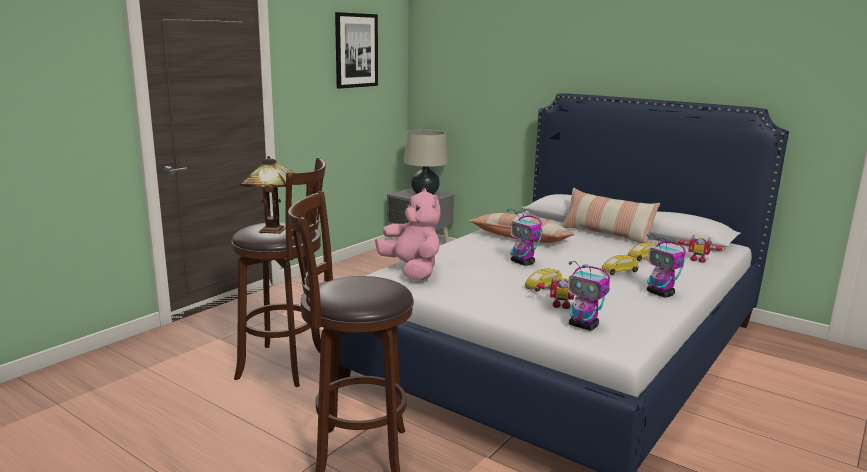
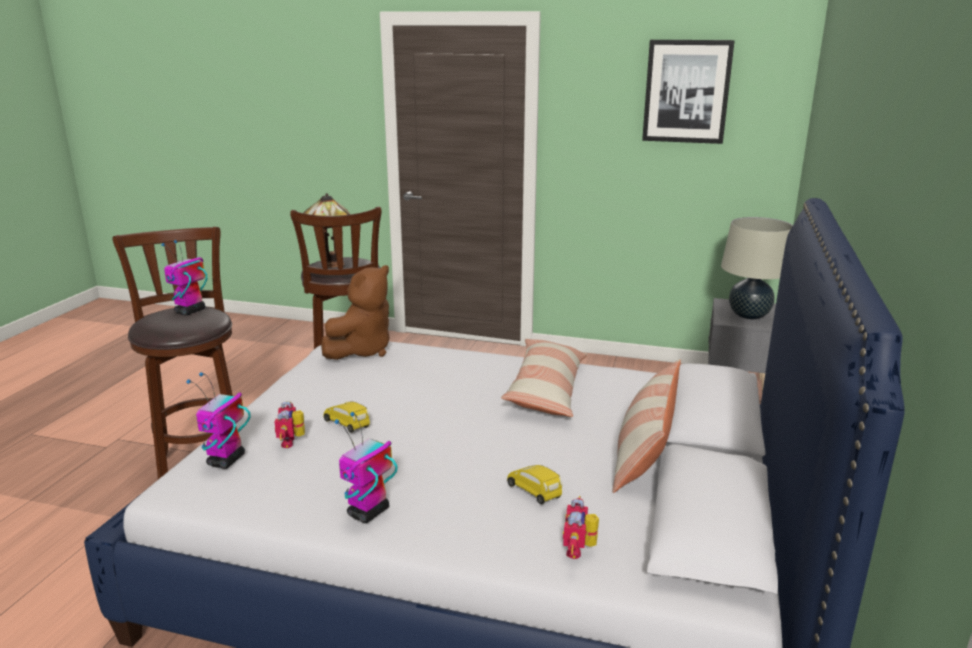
camera: 70 degrees right, 5 degrees up
(412, 271) = (362, 350): pink plush toy -> brown plush toy
(523, 263) = (432, 402): toy robot -> toy robot (190, 311)
(619, 272) = (444, 473): yellow toy car -> none

